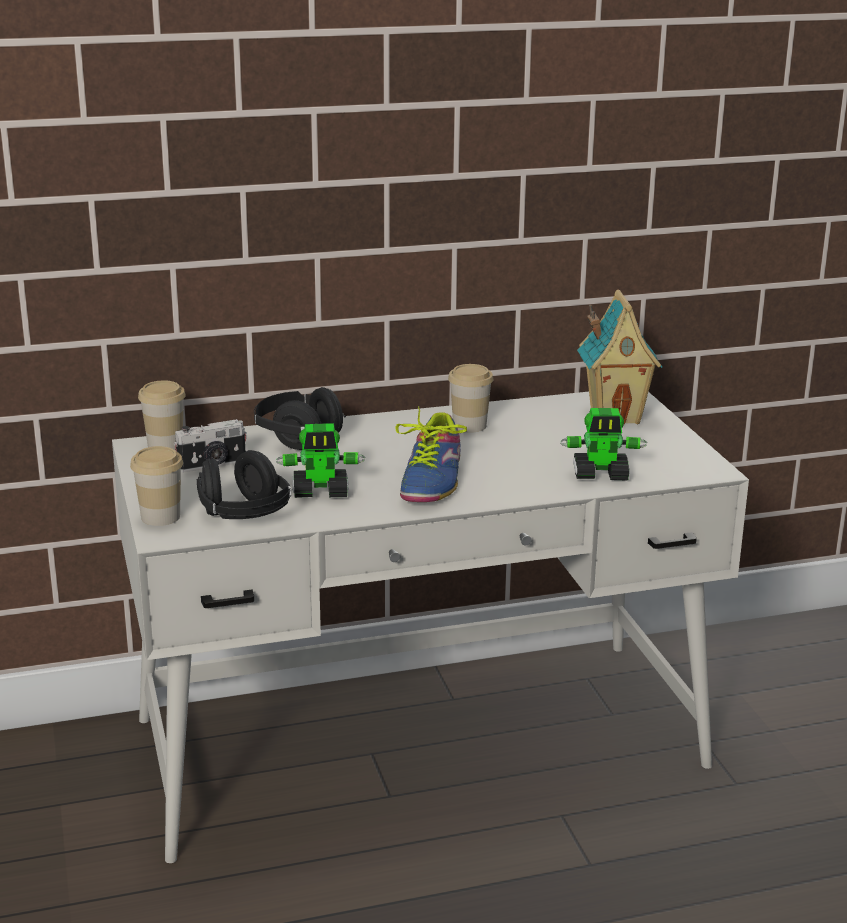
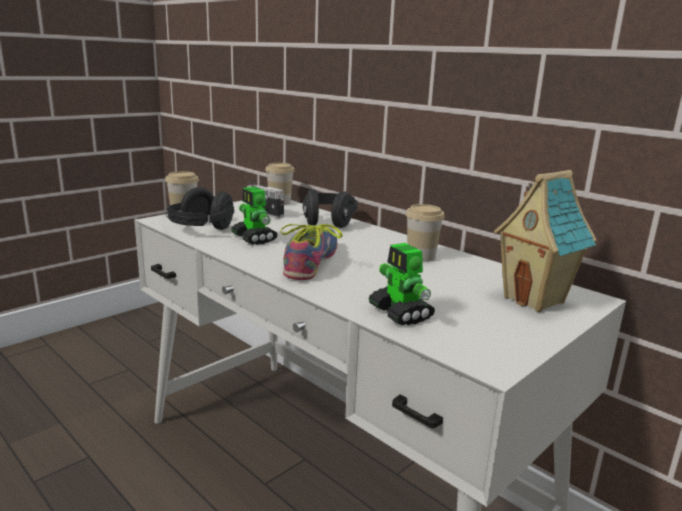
camera: 60 degrees right, 5 degrees down
(432, 479) = (310, 261): shoe -> shoe turned 120 degrees clockwise

